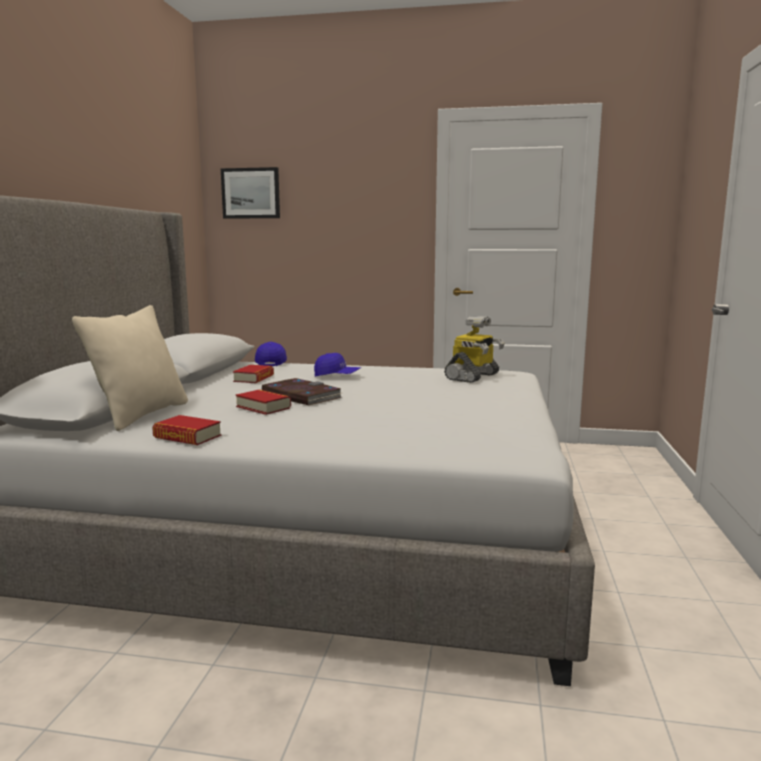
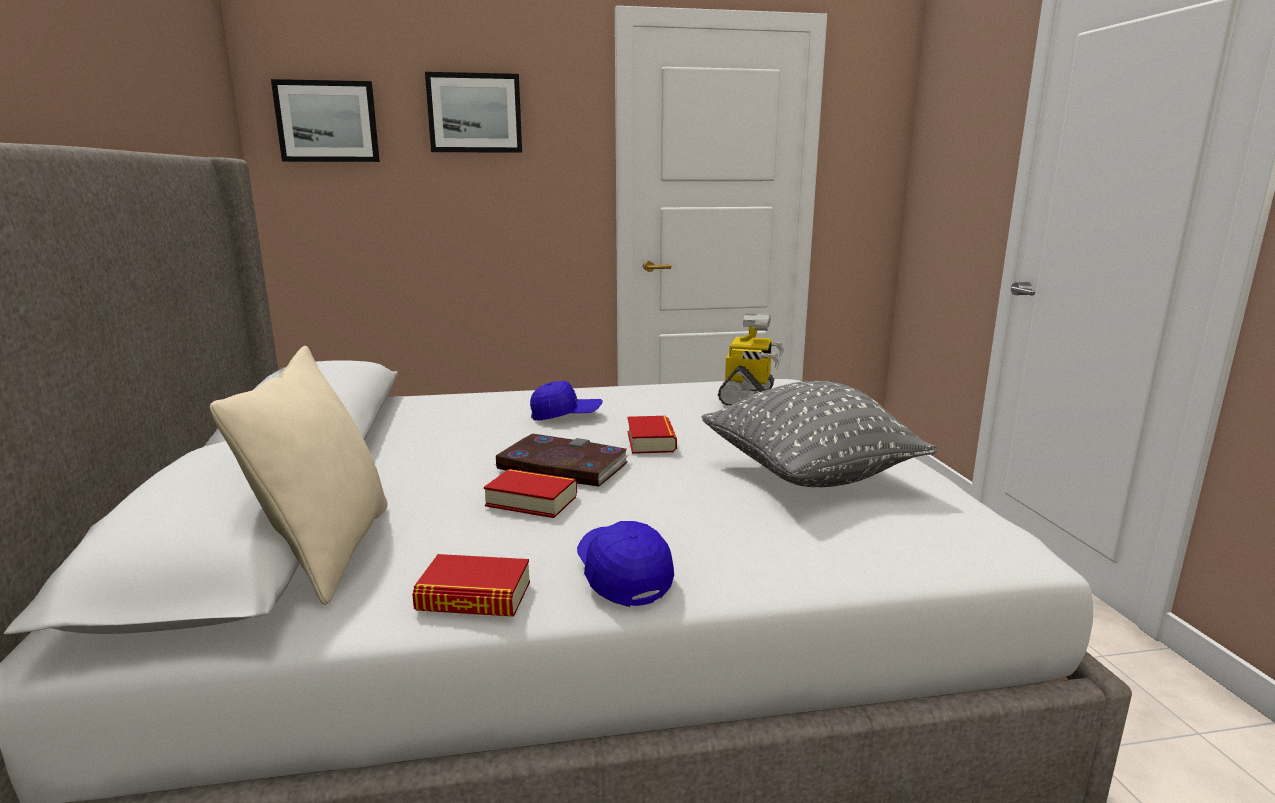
camera: 20 degrees left, 5 degrees up
(254, 378) = (441, 434): book -> book (651, 441)
(271, 362) = (433, 397): blue cap -> blue cap (622, 576)
(340, 185) = (475, 113): none -> picture
(446, 414) = (808, 477): none -> grey pillow

